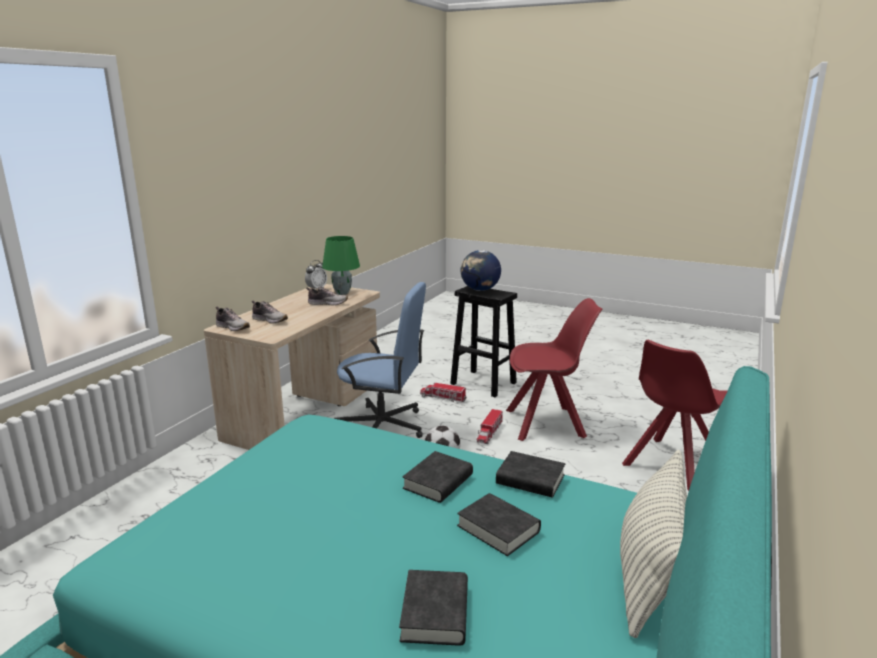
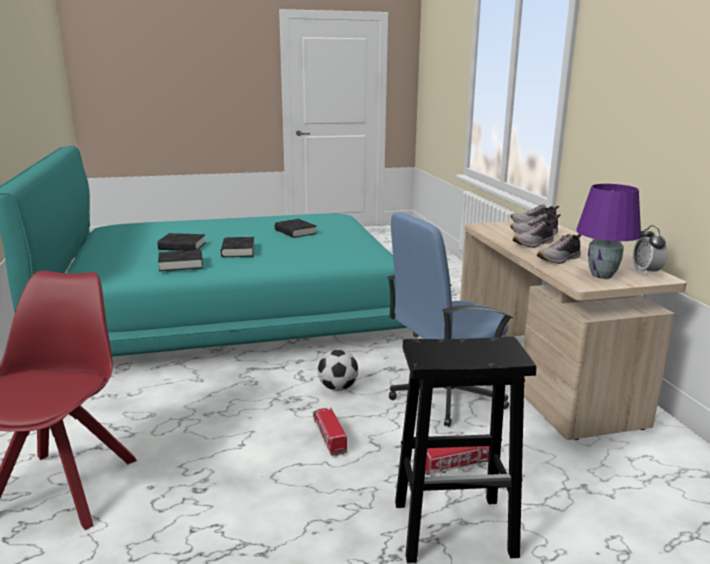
camera: 140 degrees right, 0 degrees up
(300, 314) = (534, 244): none -> shoe
(342, 293) = (601, 275): green table lamp -> purple table lamp
(435, 613) = (187, 228): black book -> black book (295, 232)
(480, 290) = (485, 352): globe -> none
(547, 423) = (271, 484): red chair -> none
(650, 574) = (90, 254): pillow -> none

